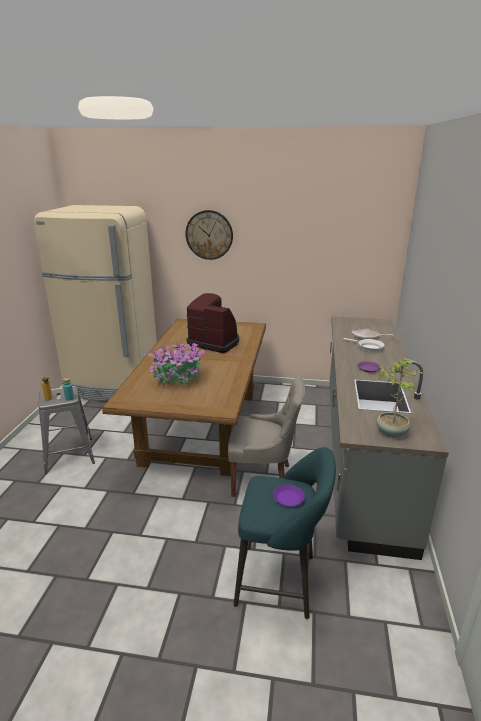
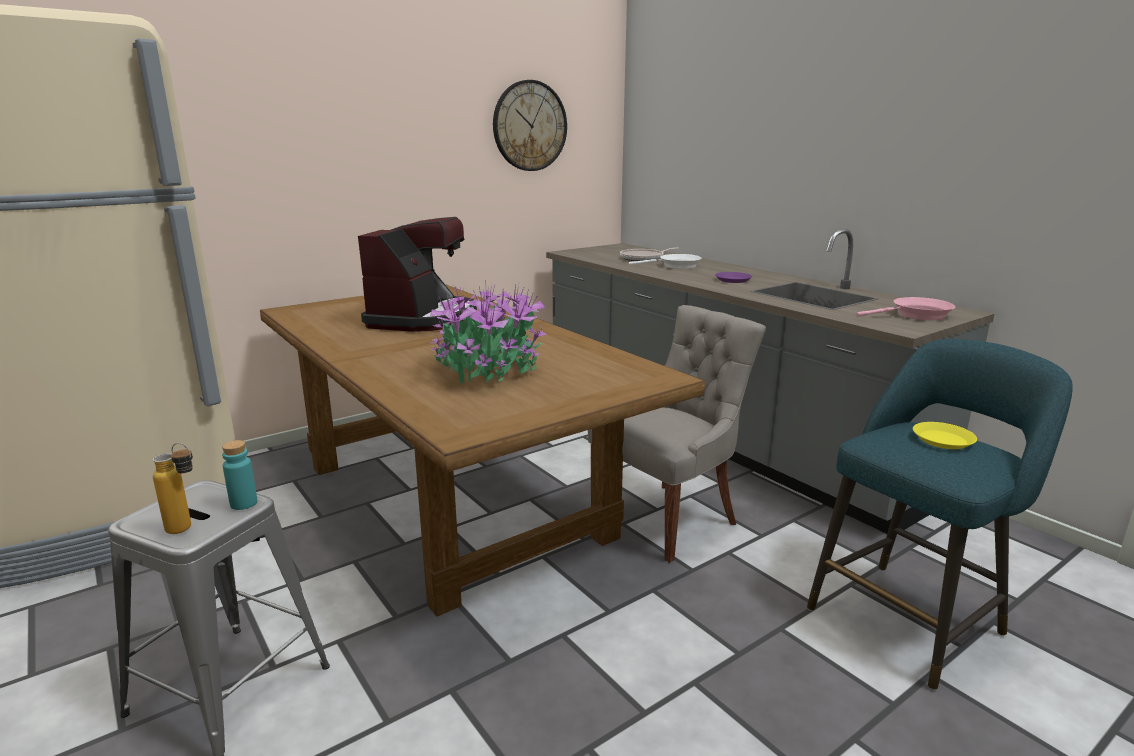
camera: 45 degrees left, 5 degrees down
(209, 235) = (308, 110): wall clock -> wall clock (529, 126)
(214, 342) = (423, 318): coffee machine -> coffee machine turned 120 degrees clockwise
(288, 498) = (942, 440): purple plate -> yellow plate
(392, 432) = (916, 315): potted plant -> pink frying pan

